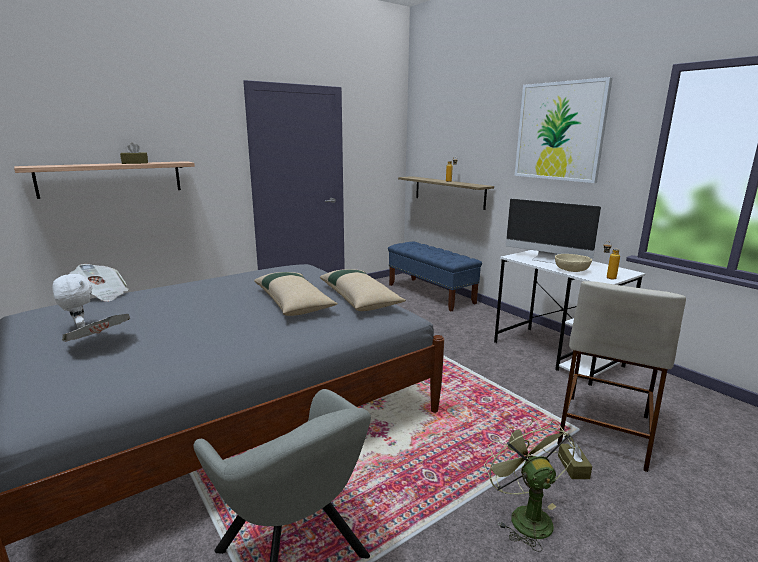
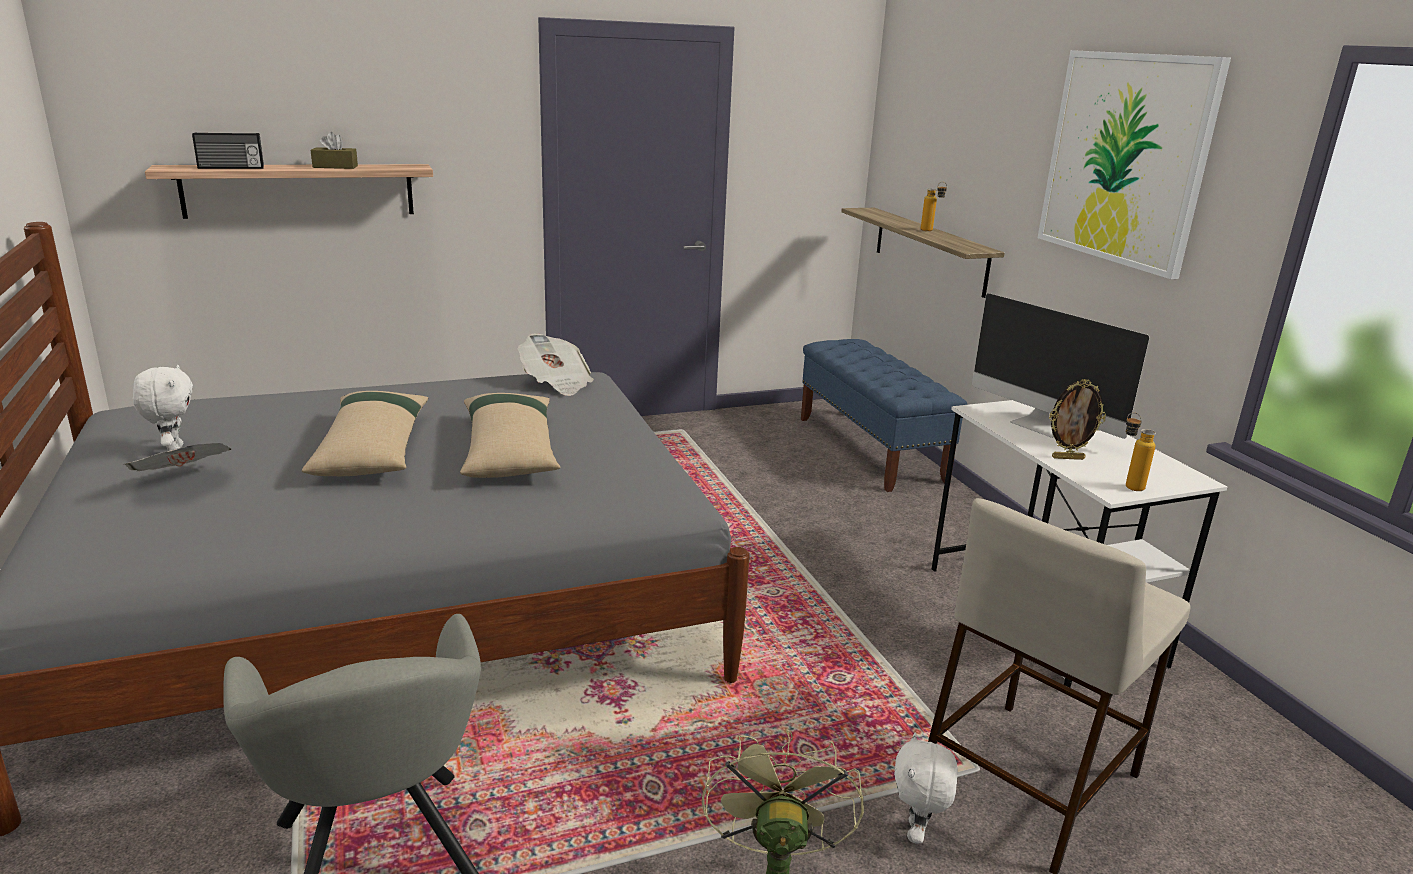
camera: 15 degrees right, 5 degrees up
(70, 165) = (231, 168): none -> radio
(101, 295) = (237, 394): newspaper -> newspaper (556, 383)
(360, 298) = (626, 458): beige pillow -> beige pillow (373, 449)
(571, 270) = (1068, 458): beige bowl -> picture frame
(573, 467) = (917, 833): brown tissue box -> white plush toy

